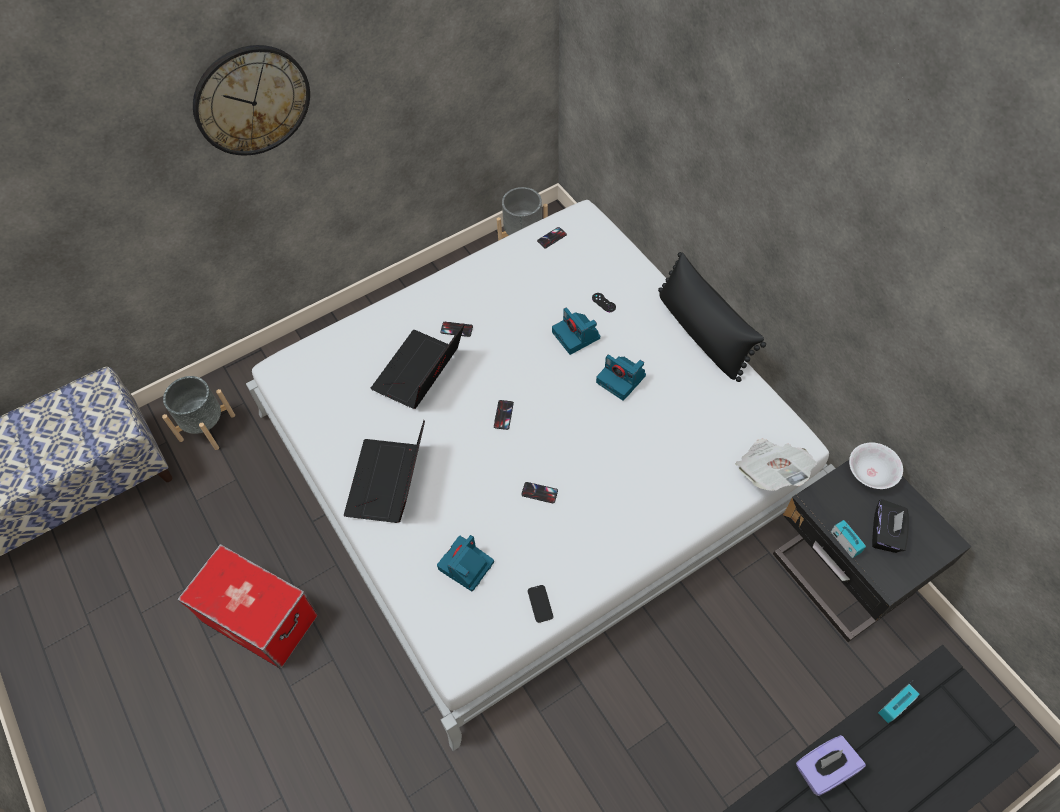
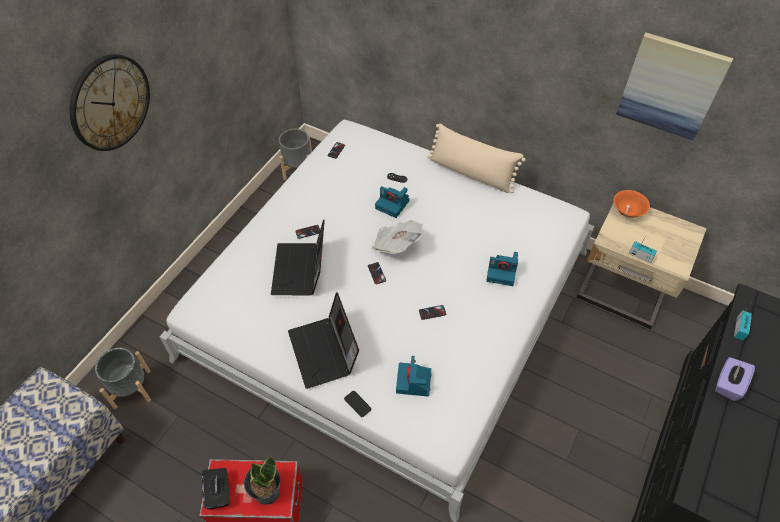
camera: 30 degrees left, 5 degrees down
(254, 609) = (266, 491): none -> potted plant
(540, 604) = (478, 382): phone -> phone (357, 404)
(622, 379) = (440, 220): camera -> camera (502, 272)
(702, 333) = (471, 173): black pillow -> beige pillow
(770, 472) = (566, 237): newspaper -> newspaper (396, 244)
(838, 578) = (621, 294): black nightstand -> beige nightstand
(870, 474) = (628, 211): white bowl -> orange bowl
(885, 533) = (658, 241): black tissue box -> black tissue box (219, 492)
(960, 331) = (671, 86): none -> picture

